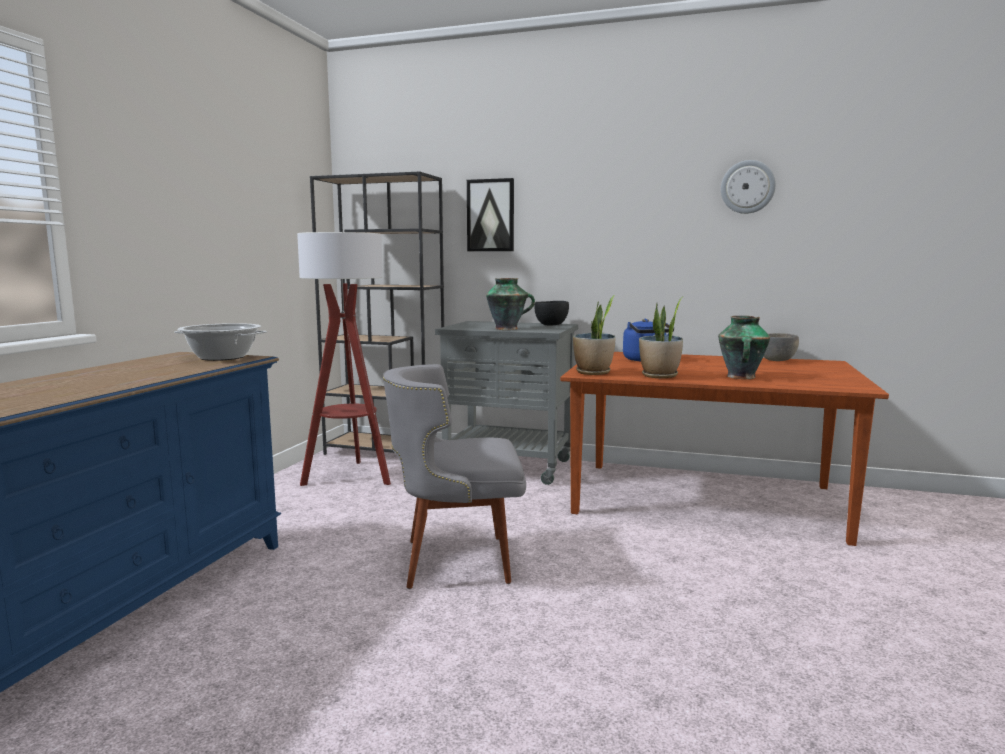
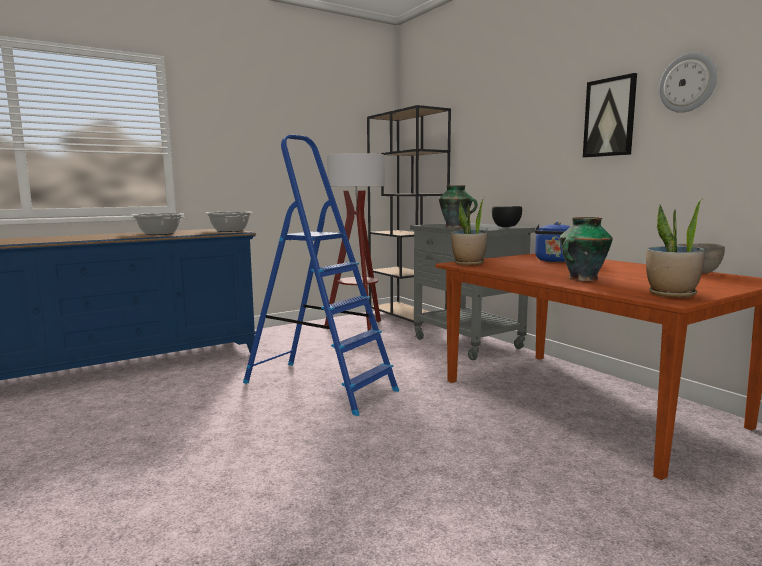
camera: 40 degrees right, 0 degrees up
(126, 374) = (159, 234): none -> cooking pot
(458, 562) = (320, 386): grey chair -> blue step ladder
(490, 215) = (481, 135): picture -> picture (609, 117)
(659, 376) = (510, 270): potted plant -> potted plant (671, 294)

